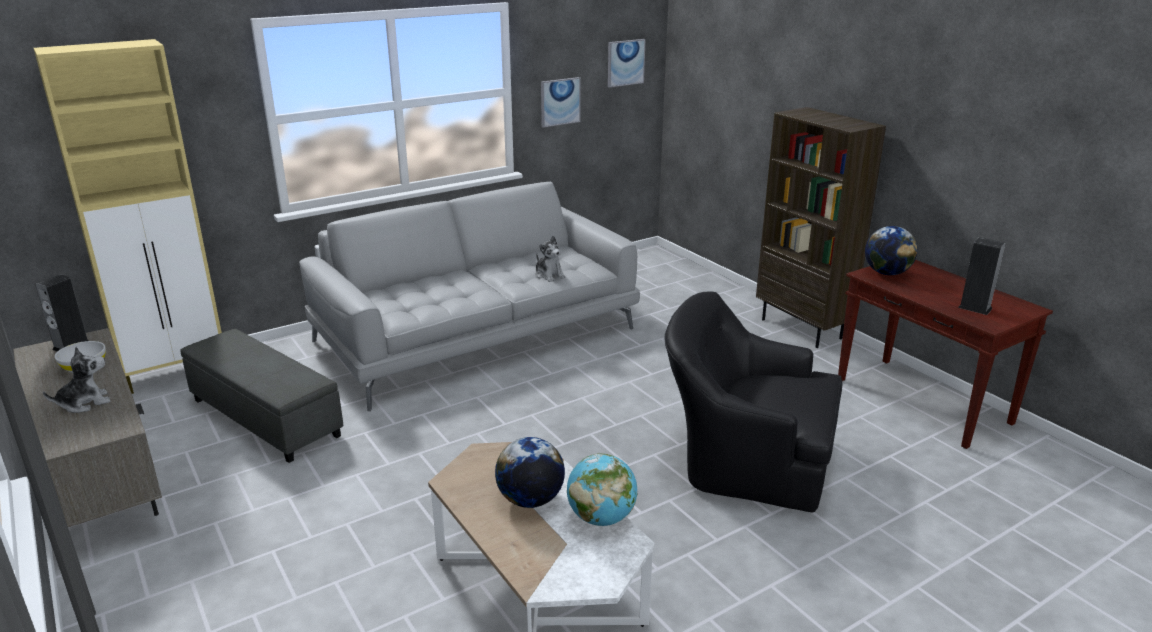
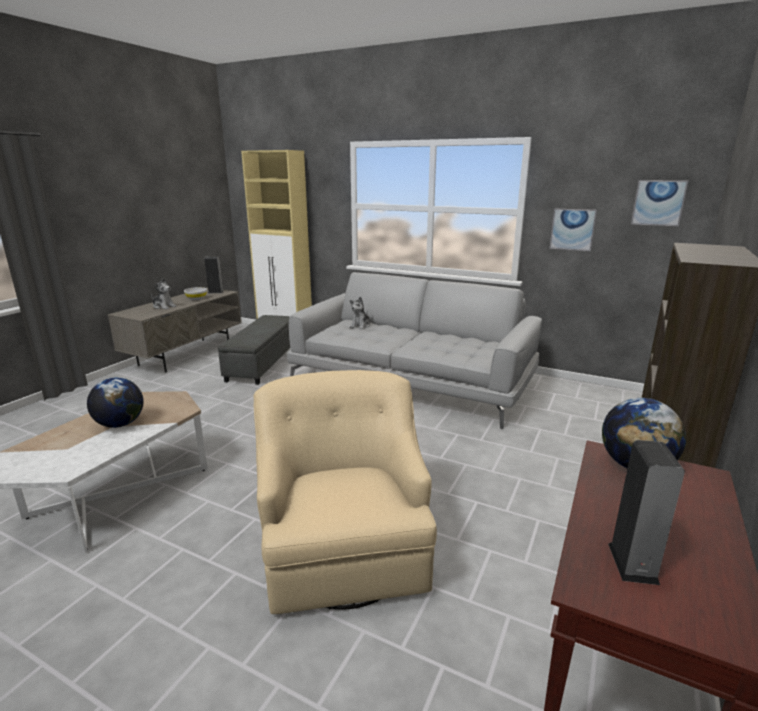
camera: 60 degrees right, 5 degrees down
(549, 275) = (443, 351): plush toy -> plush toy (360, 326)
(601, 518) = (100, 453): globe -> none
(744, 460) = (344, 545): black armchair -> beige armchair

